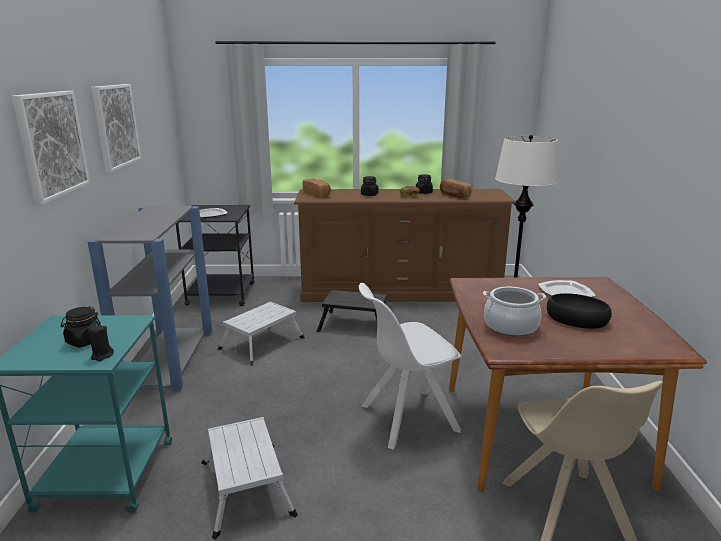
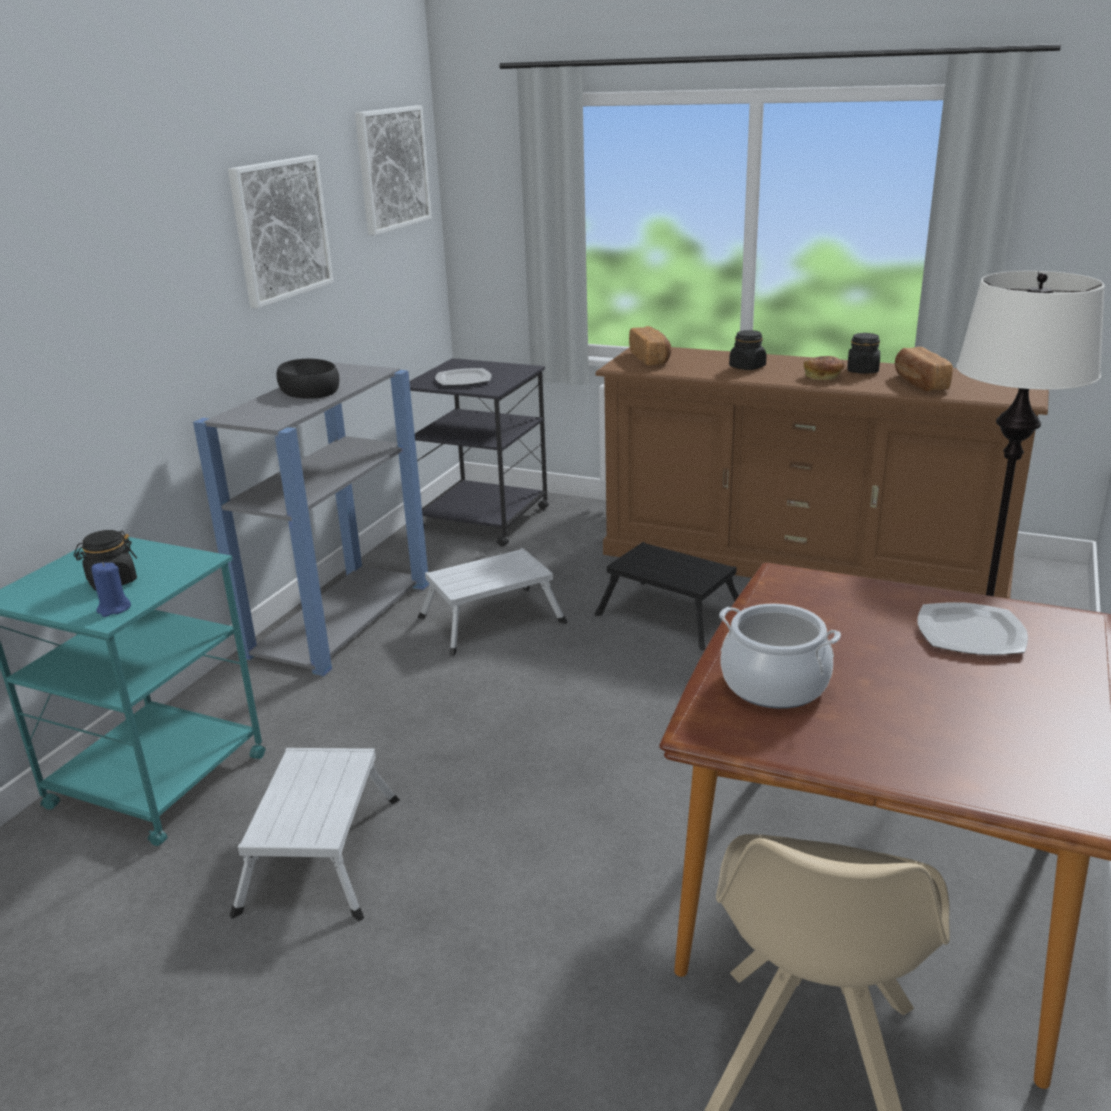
camera: 25 degrees right, 5 degrees up
(51, 144) = (133, 269): picture -> picture (392, 169)
(102, 355) = (114, 609): black candle -> blue candle
(407, 418) = (643, 808): white chair -> none
(576, 319) = (929, 695): black bowl -> black bowl (308, 389)

